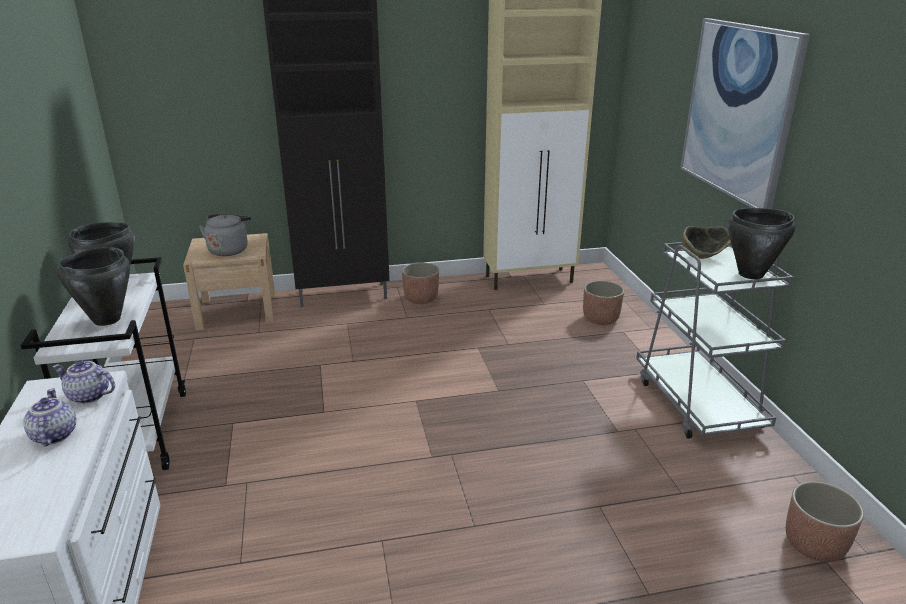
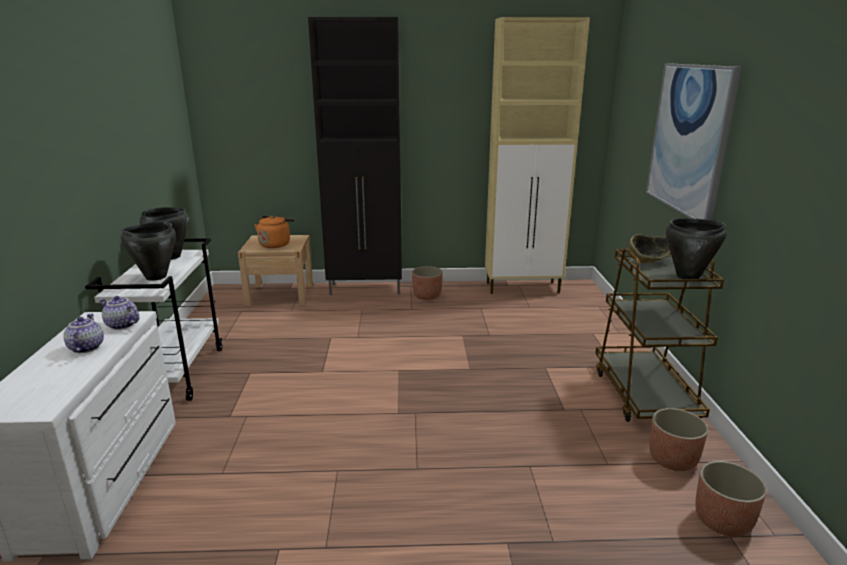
camera: 10 degrees right, 5 degrees down
(229, 250) = (275, 244): grey kettle -> orange kettle
(600, 319) = (576, 322): planter -> planter (673, 460)
(697, 403) = (644, 394): grey cart -> brown cart

